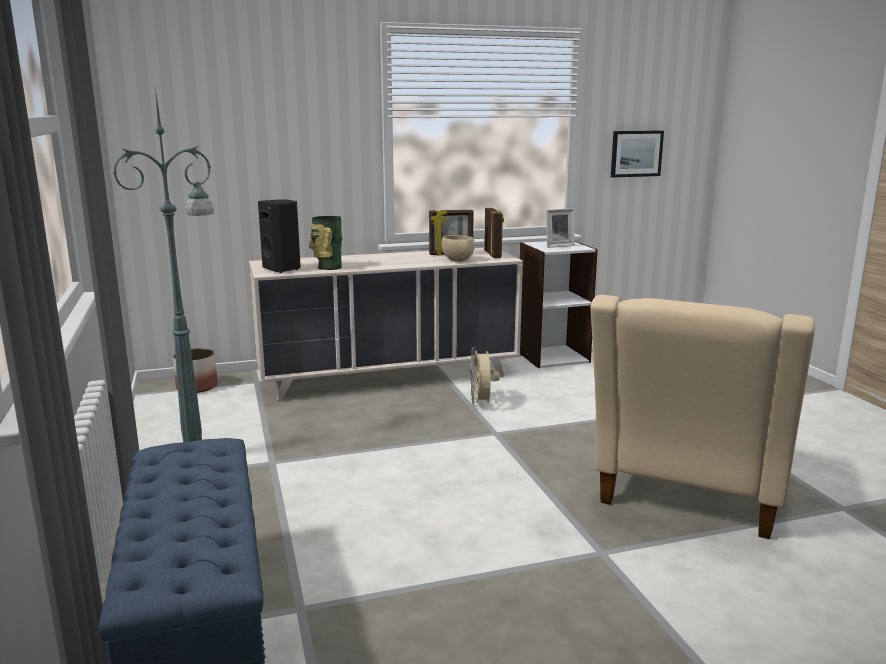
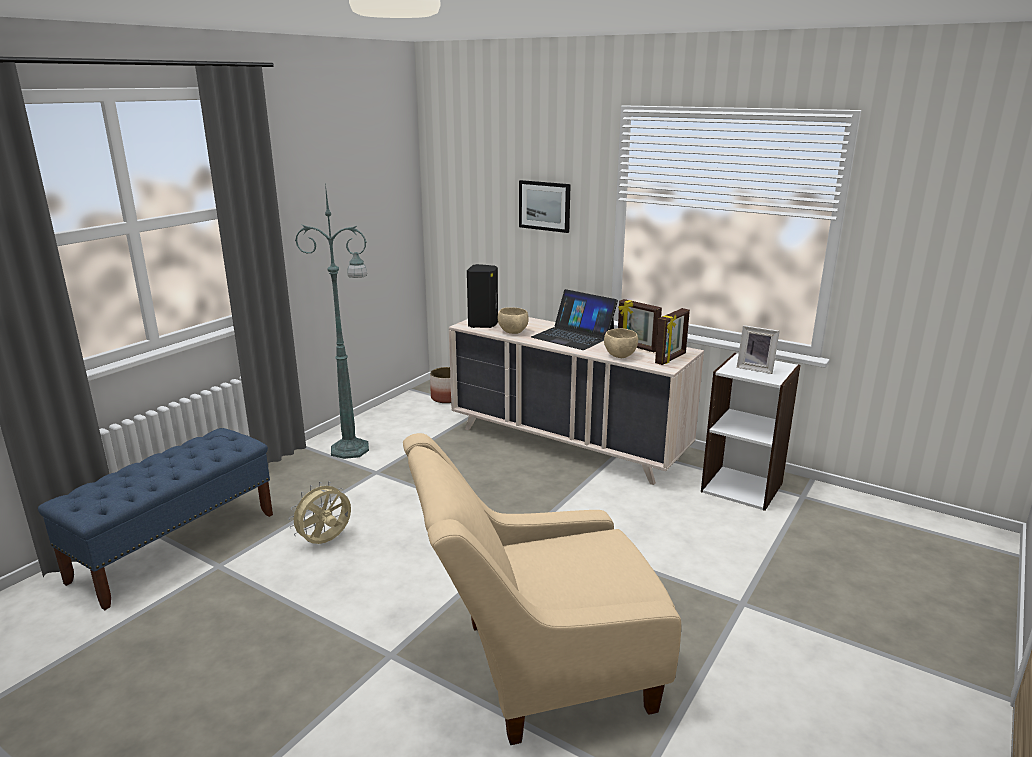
camera: 50 degrees right, 5 degrees up
(328, 267) = (512, 332): vase -> beige bowl
(385, 259) = (573, 336): none -> laptop
(481, 404) = (579, 499): beige fan -> beige fan (325, 542)
(636, 153) = (930, 276): picture -> picture (544, 206)

